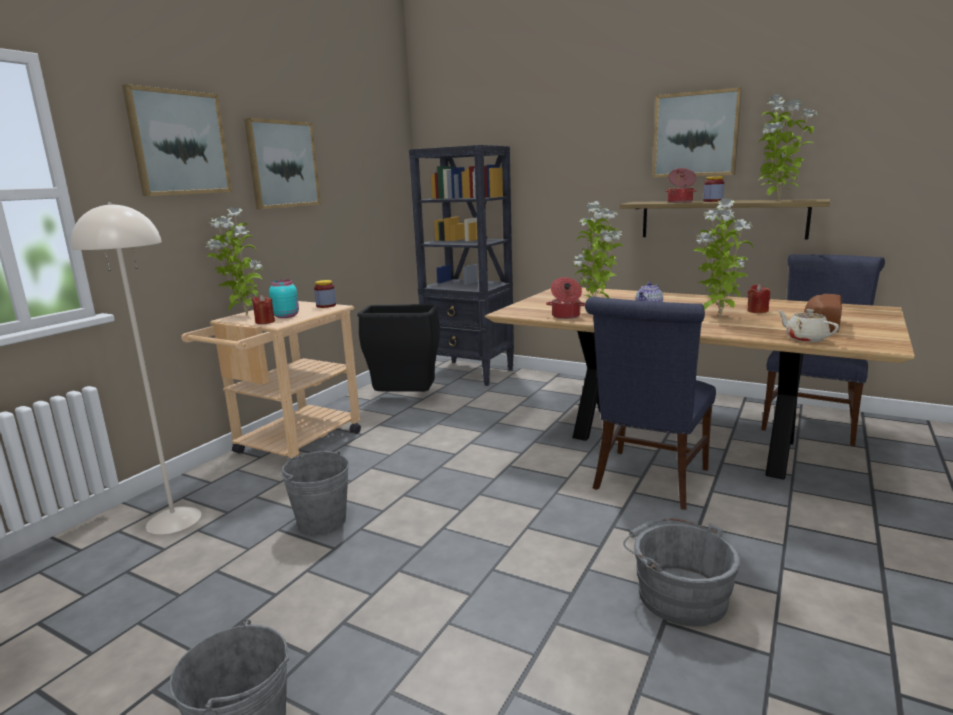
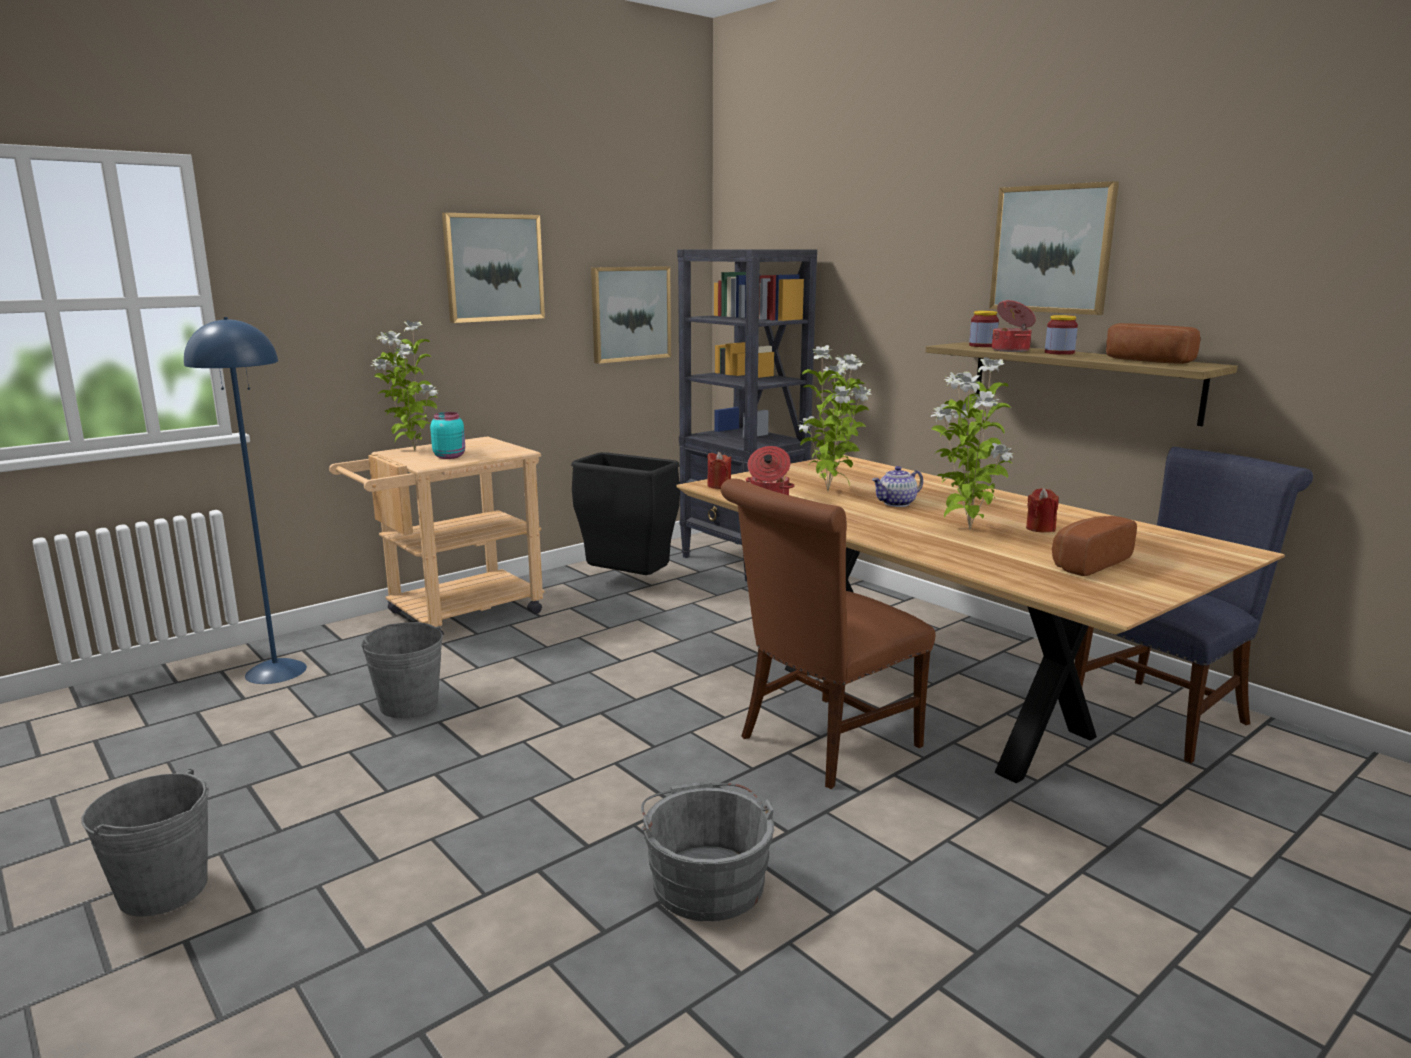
camera: 20 degrees right, 0 degrees up
(174, 519) = (276, 671): beige floor lamp -> blue floor lamp
(179, 143) = (351, 245): picture -> picture (630, 313)
(265, 322) = (416, 461): red candle -> red candle (719, 486)
(326, 306) = (510, 448): jar -> jar (982, 346)
(648, 481) = (821, 744): blue chair -> brown chair
(777, 200) = (1145, 361): potted plant -> bread
(805, 339) = (1020, 578): beige teapot -> none

